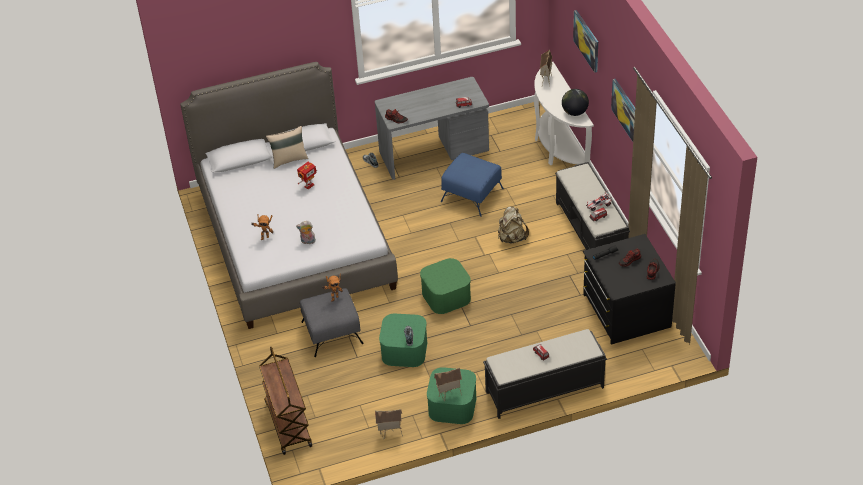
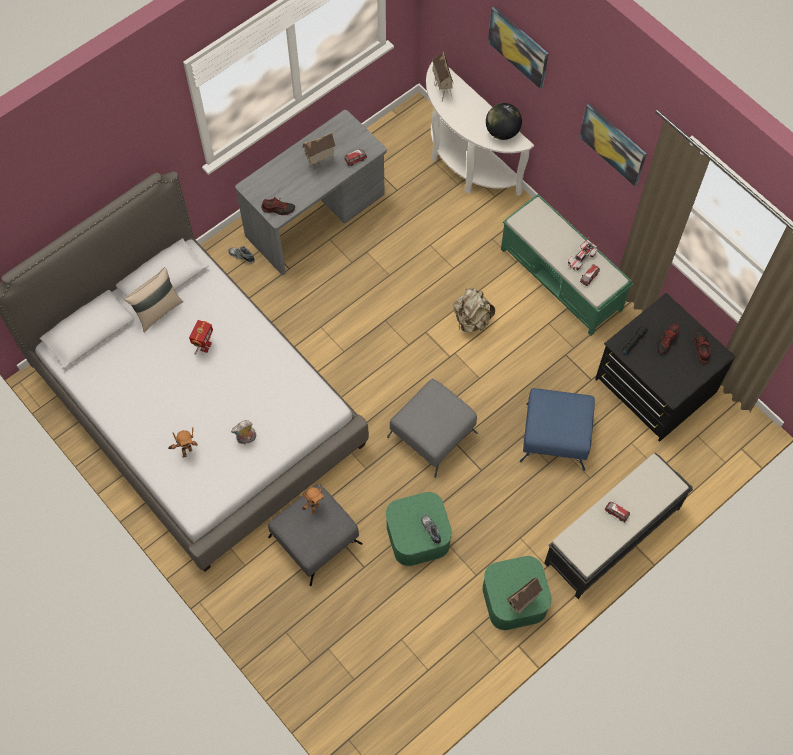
camera: 25 degrees left, 20 degrees up
(288, 424) = (324, 701): brown cart -> none
(390, 434) = (459, 670): toy house -> toy house (321, 165)
(446, 296) = (431, 435): green storage box -> grey ottoman
(472, 195) = (393, 269): blue ottoman -> blue ottoman (555, 436)
(591, 231) = (561, 280): black bench -> green bench

